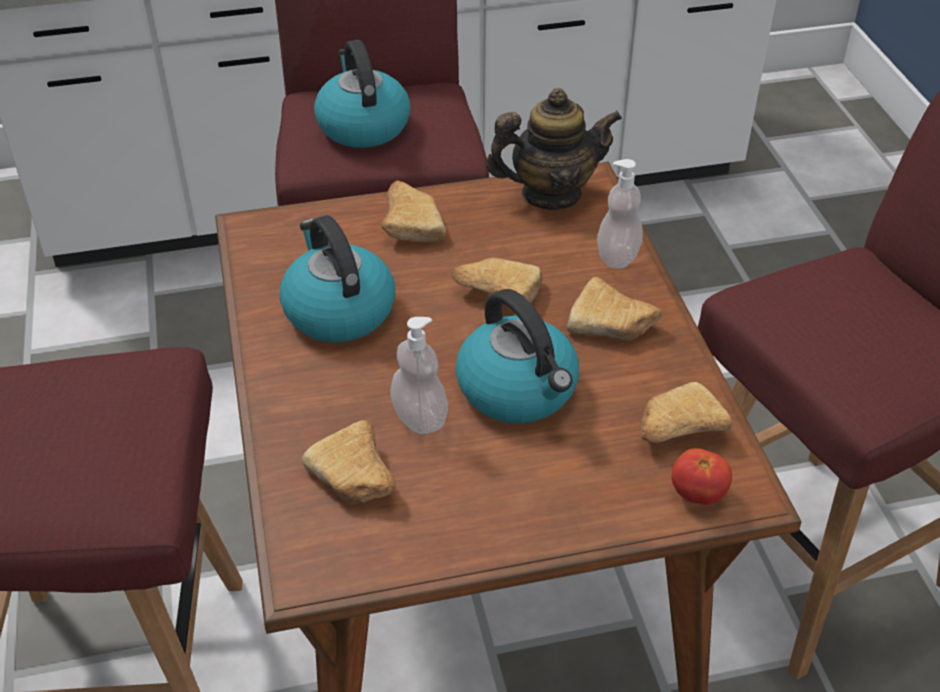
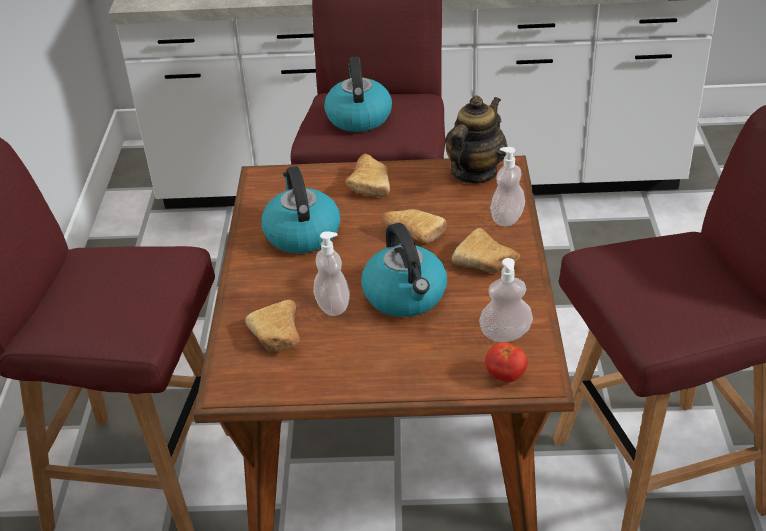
camera: 15 degrees right, 5 degrees down
(550, 194) = (474, 173): teapot -> teapot turned 60 degrees counterclockwise
(675, 430) = (505, 334): bread -> soap dispenser

